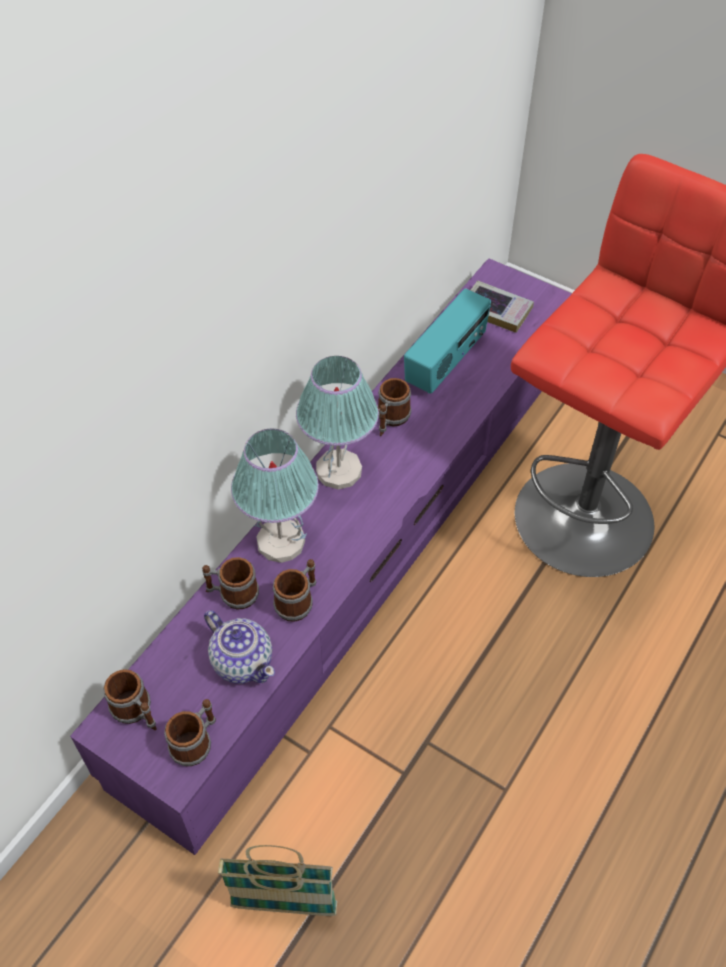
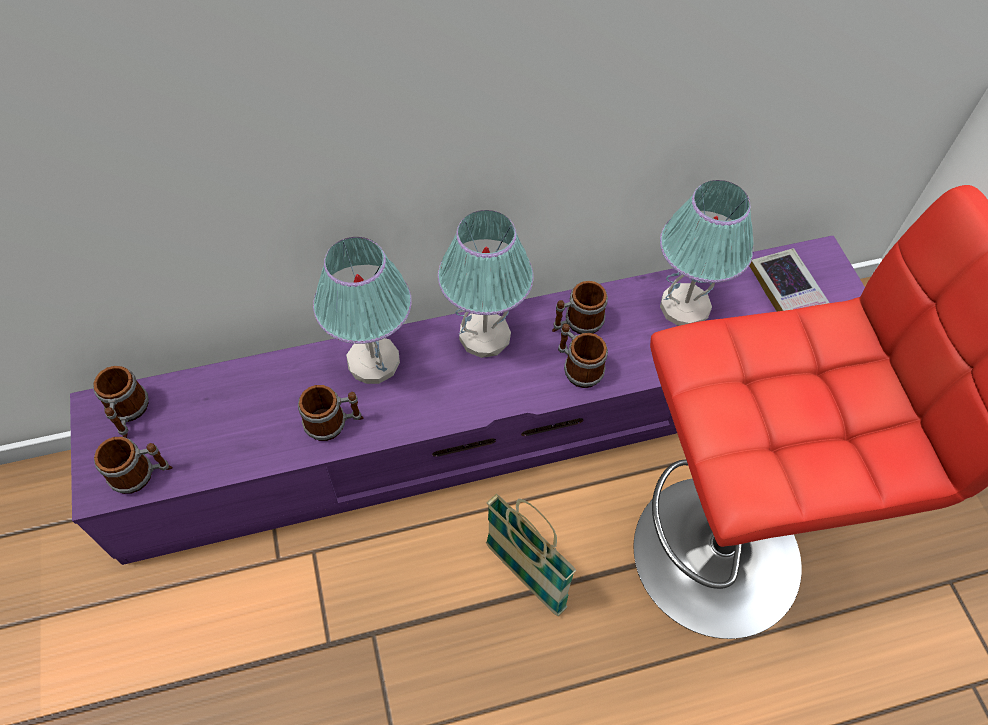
camera: 40 degrees right, 5 degrees up
(232, 594) = (292, 375): mug -> mug (577, 367)
(242, 661) = (241, 437): teapot -> none
(283, 905) = (137, 664): basket -> basket (525, 576)
(446, 362) = (685, 306): radio -> table lamp

